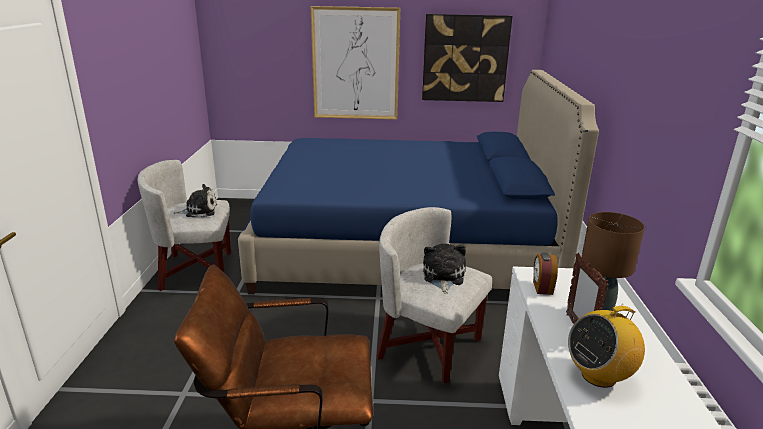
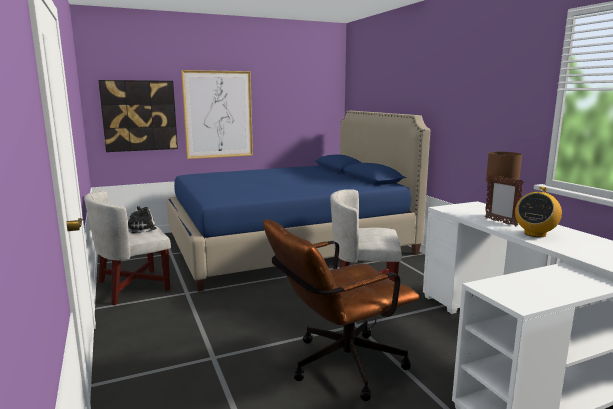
camera: 25 degrees left, 10 degrees down
(443, 277) = (371, 232): plush toy -> none
(465, 58) = (297, 107): picture -> picture (139, 115)
(542, 288) = (457, 211): alarm clock -> none

